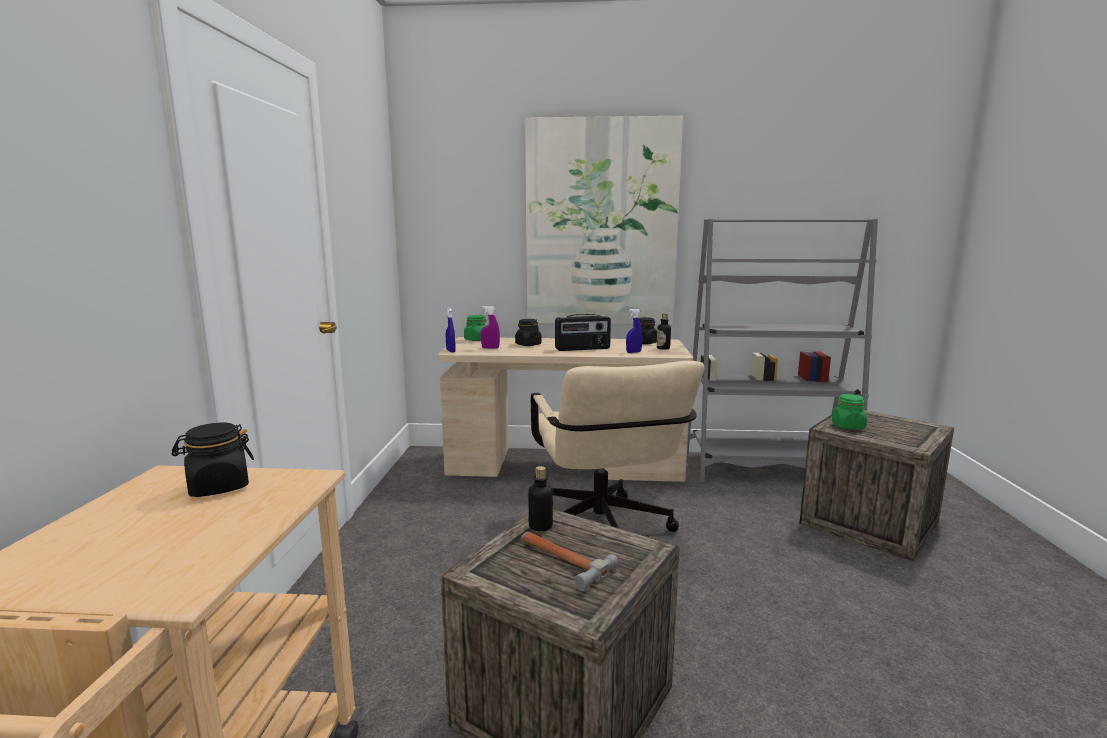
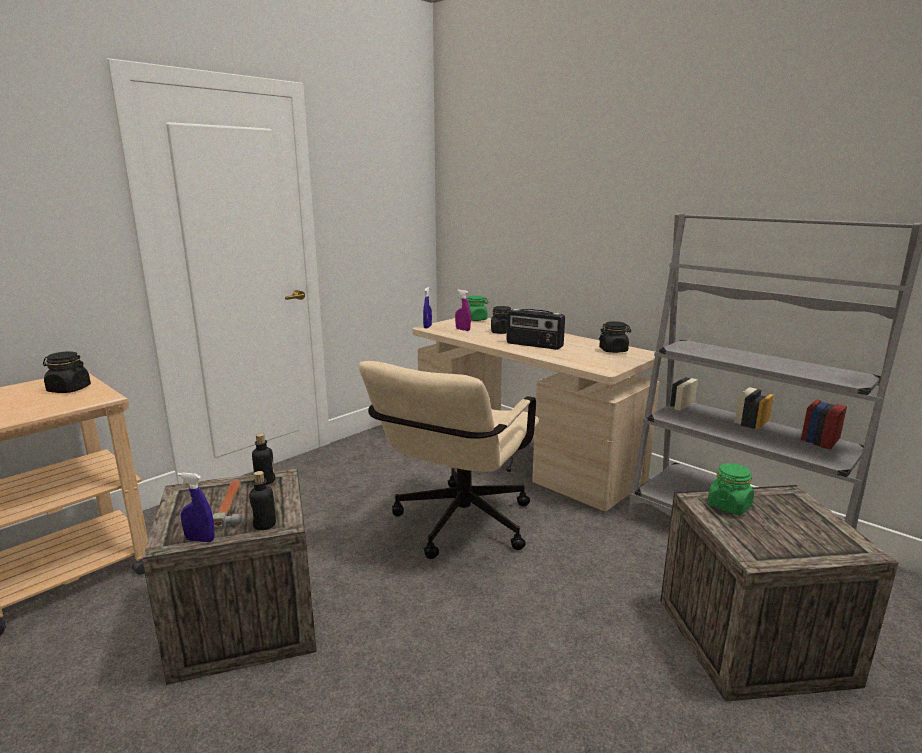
camera: 40 degrees right, 5 degrees up
(601, 224) = (596, 212): picture -> none
(633, 352) = (569, 358): blue spray bottle -> blue spray bottle (200, 540)
(663, 348) = (613, 360): bottle -> bottle (264, 525)

